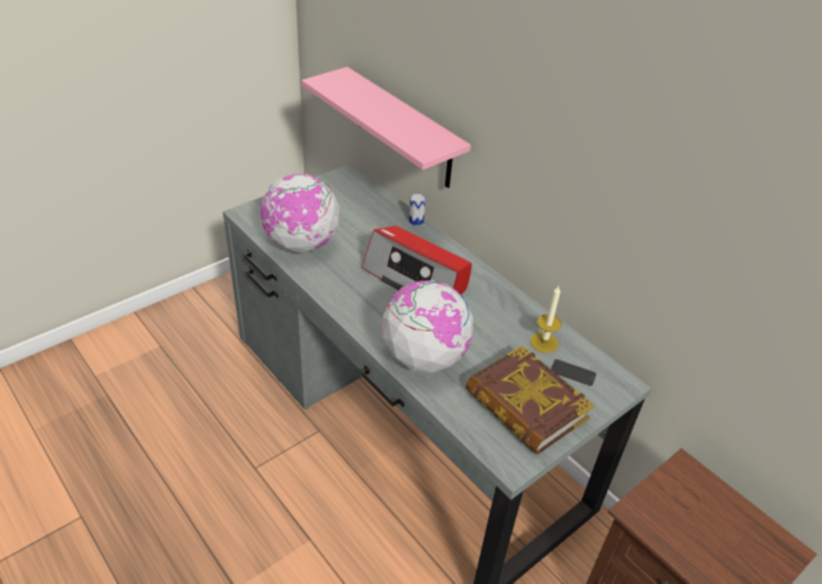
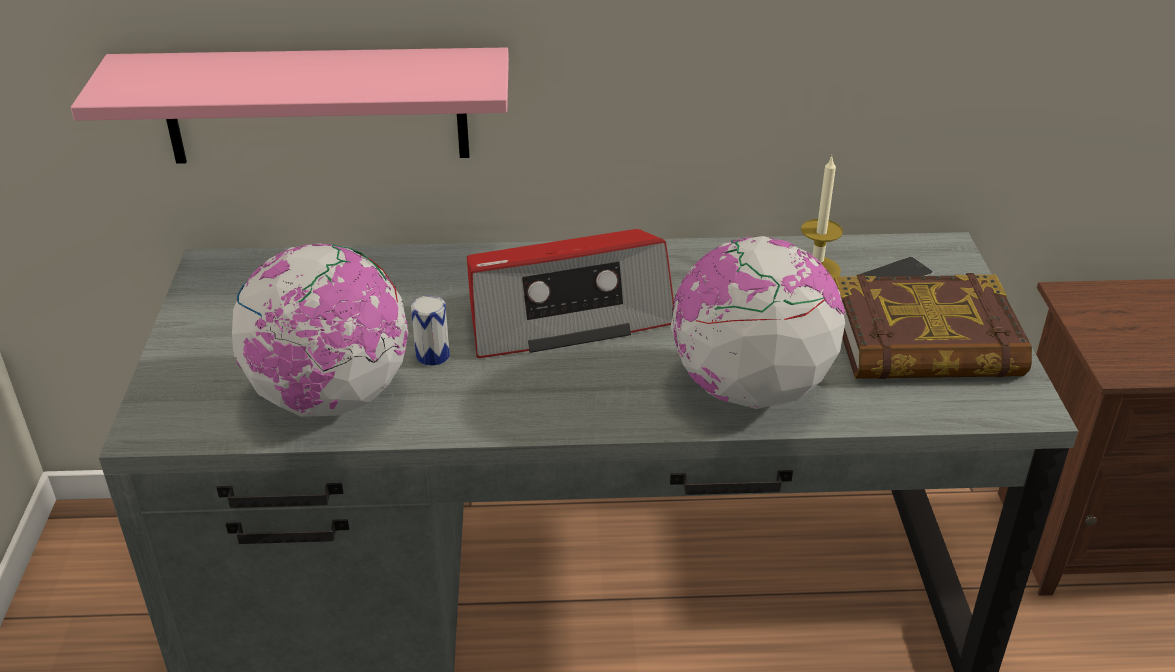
camera: 50 degrees left, 5 degrees down
(416, 221) = (427, 254): can -> can (433, 355)

